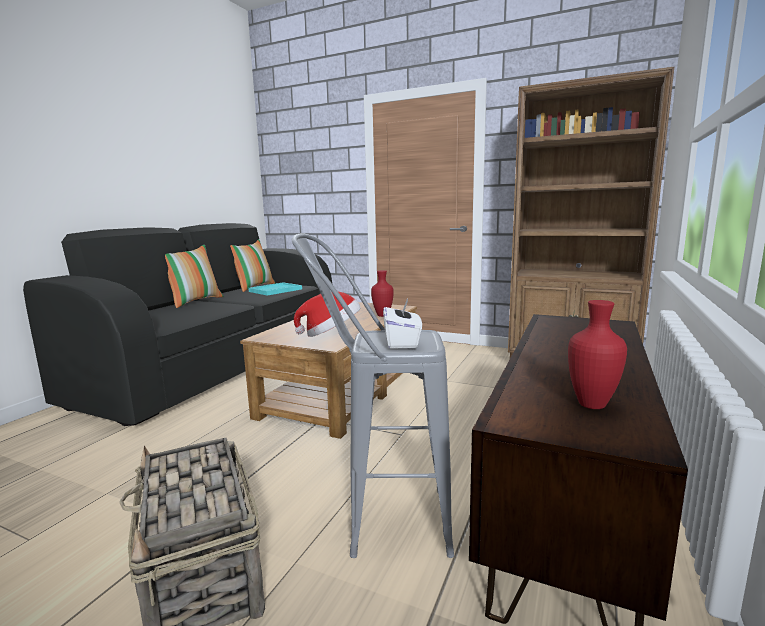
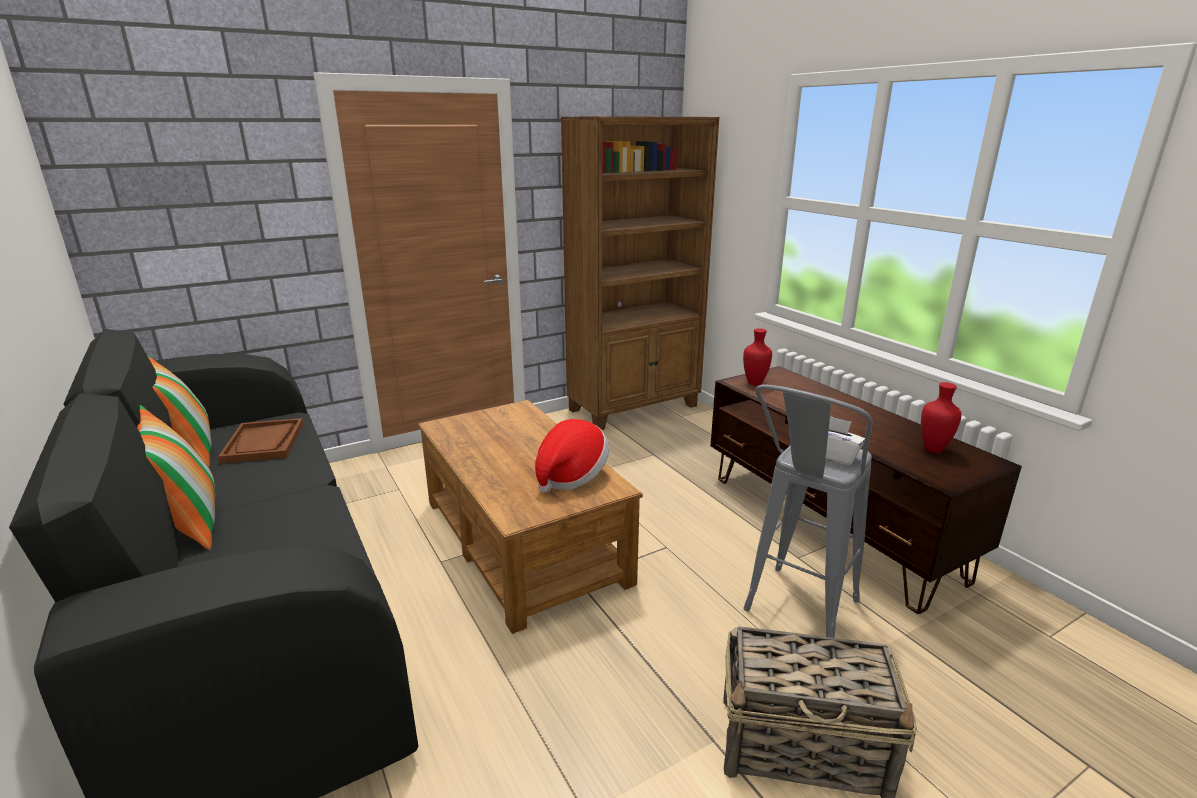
camera: 55 degrees left, 10 degrees up
(275, 290) = (264, 443): turquoise tray -> brown tray
(383, 315) = (539, 427): red vase -> red vase (755, 383)

